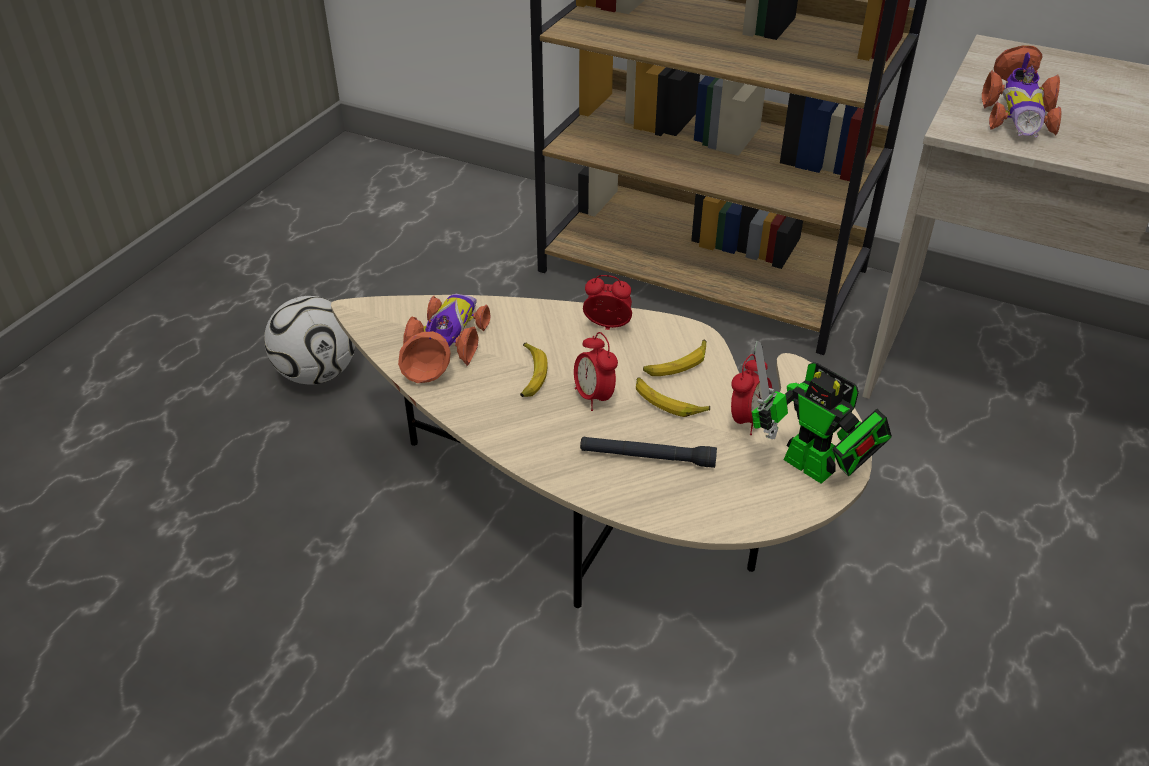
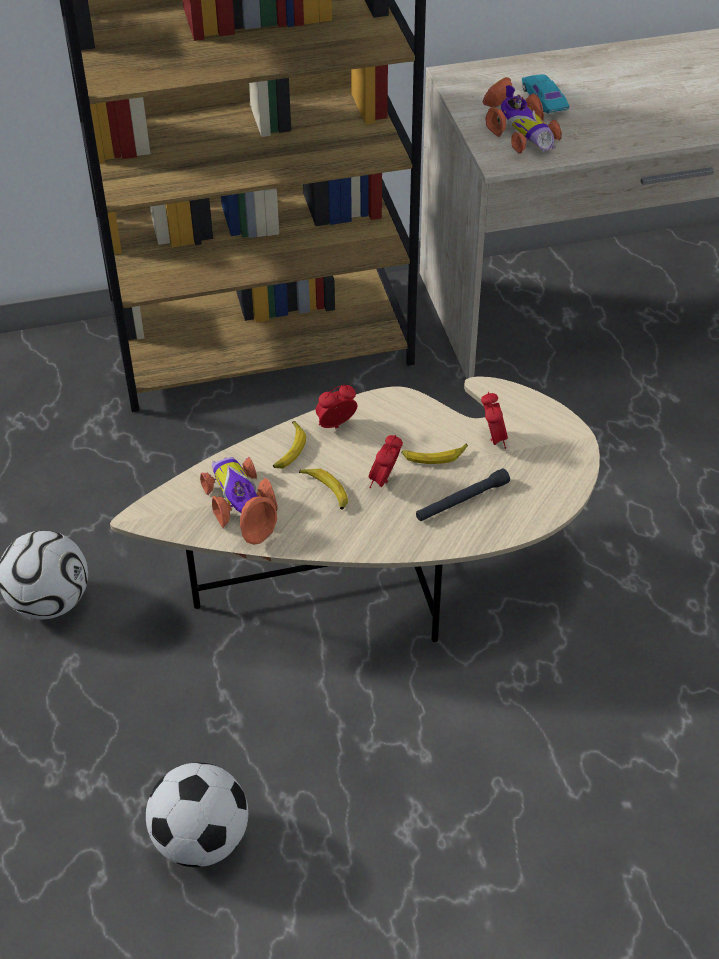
camera: 40 degrees left, 5 degrees up
(191, 635) = (201, 840): none -> football
(594, 397) = (384, 481): alarm clock -> alarm clock turned 90 degrees clockwise
(677, 364) = (410, 426): banana -> banana (289, 450)
(815, 470) = (563, 448): toy robot -> none
(1082, 99) = (544, 100): none -> turquoise toy car

